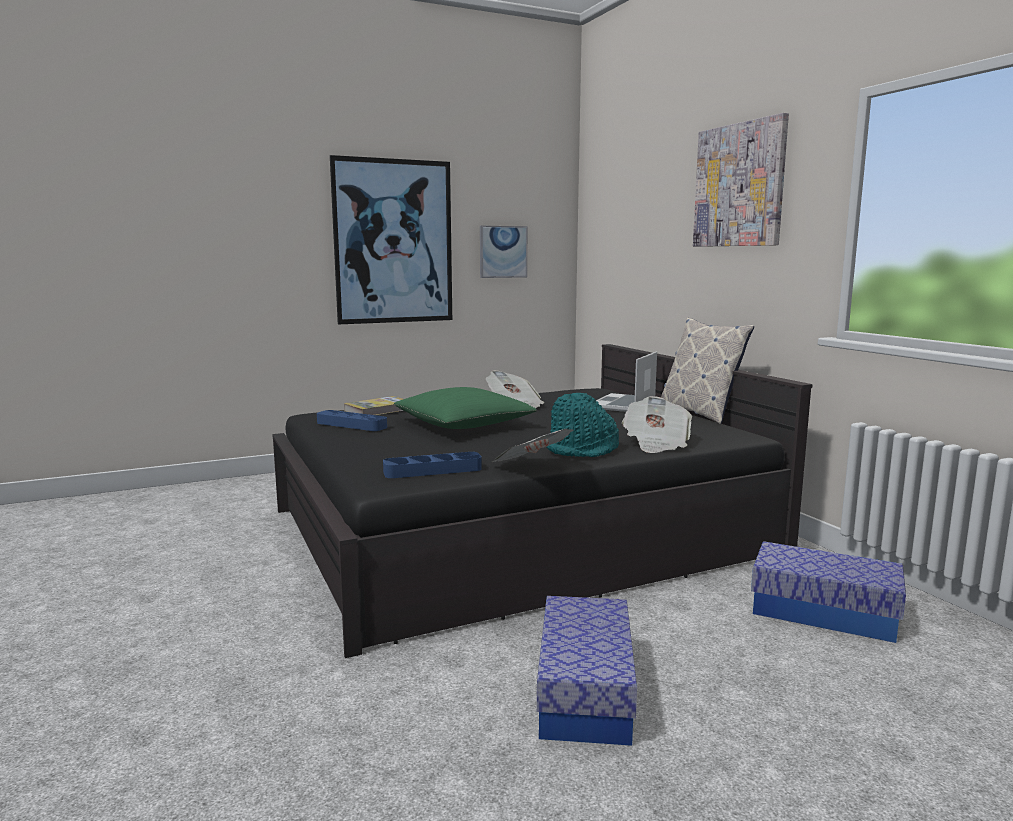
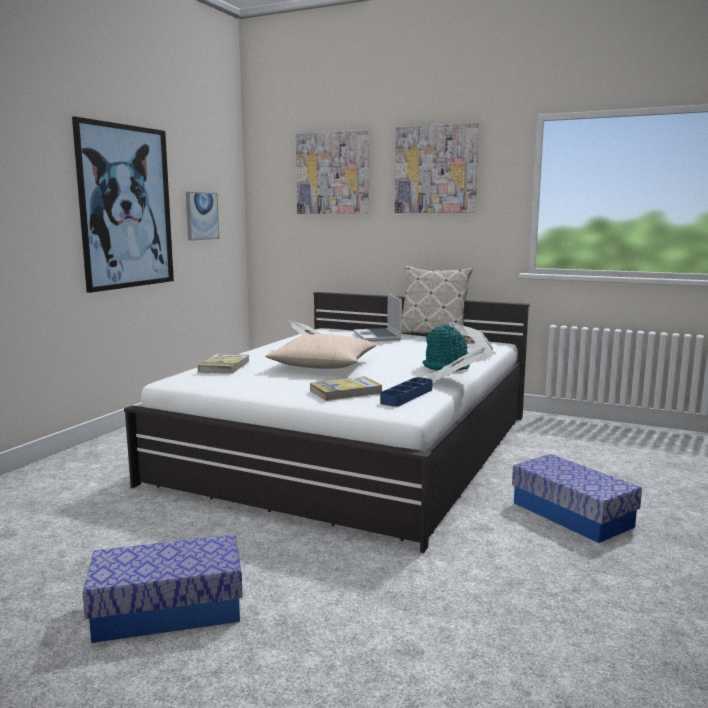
camera: 40 degrees left, 0 degrees up
(351, 425) = (242, 381): blue tray -> none
(394, 453) = (346, 392): none -> book
(464, 425) = (324, 365): green pillow -> beige pillow
(518, 531) = (356, 447): black bed -> white bed
(644, 198) = (332, 173): none -> picture
(823, 612) = (585, 441): storage box -> storage box (168, 610)

